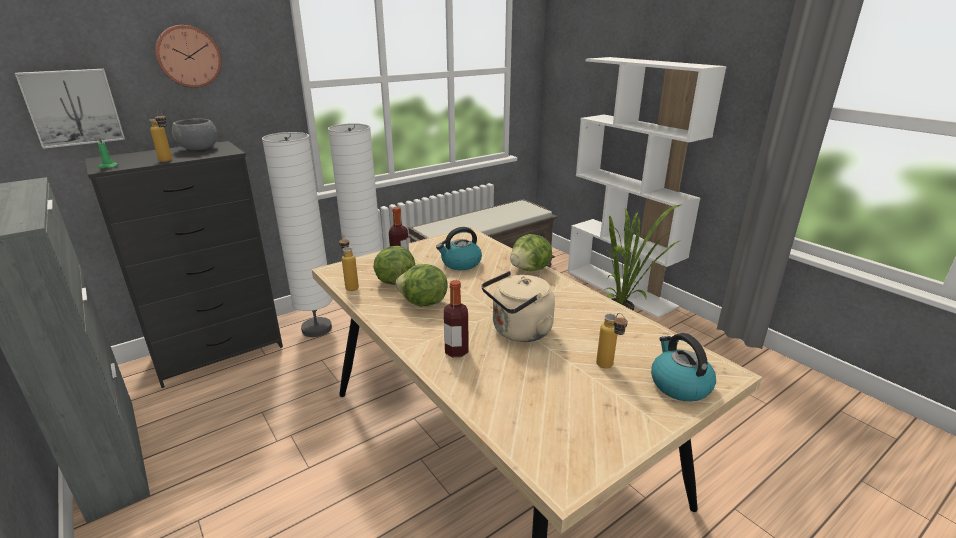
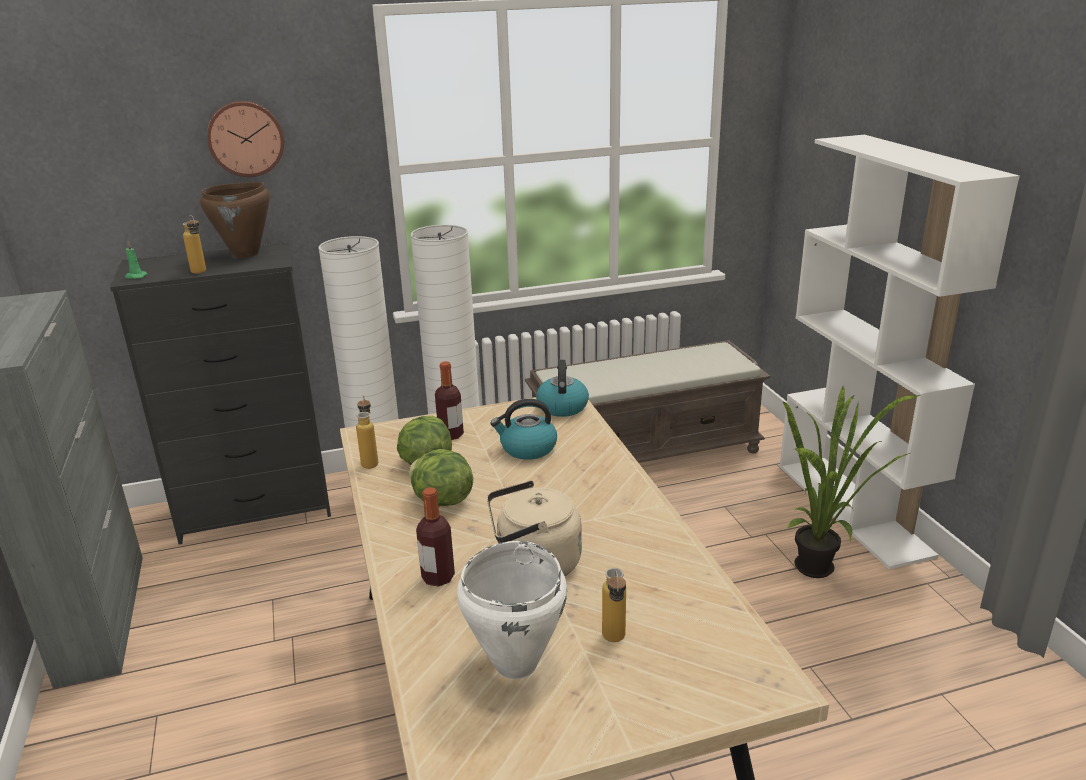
camera: 20 degrees right, 0 degrees up
(73, 107) = (114, 201): picture -> none
(199, 148) = (246, 254): grey bowl -> brown cooking pot
(530, 269) = (616, 472): lettuce -> none
(553, 396) = (515, 664): none -> white cooking pot
(679, 385) = (694, 688): kettle -> kettle (562, 406)

